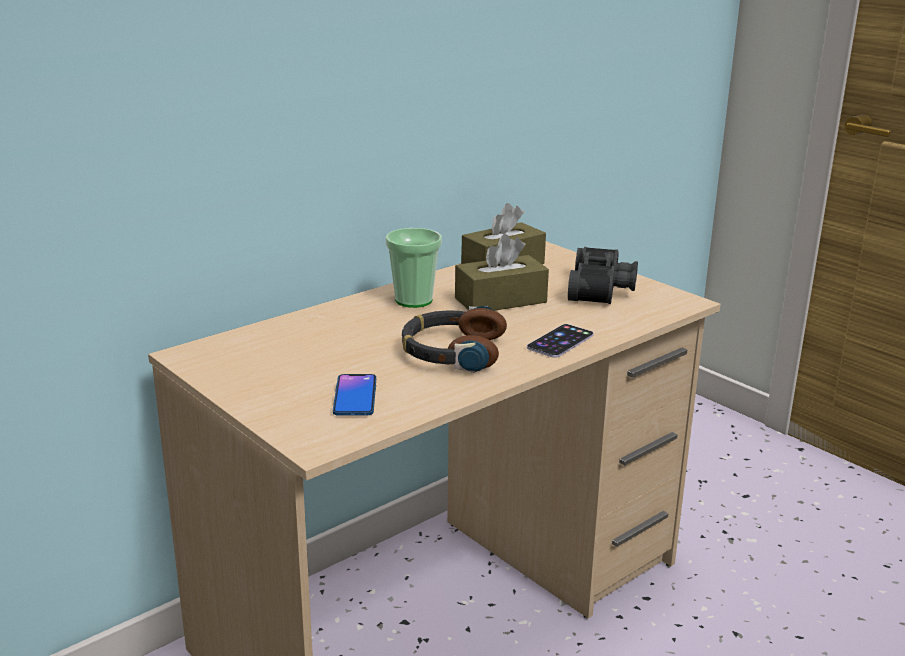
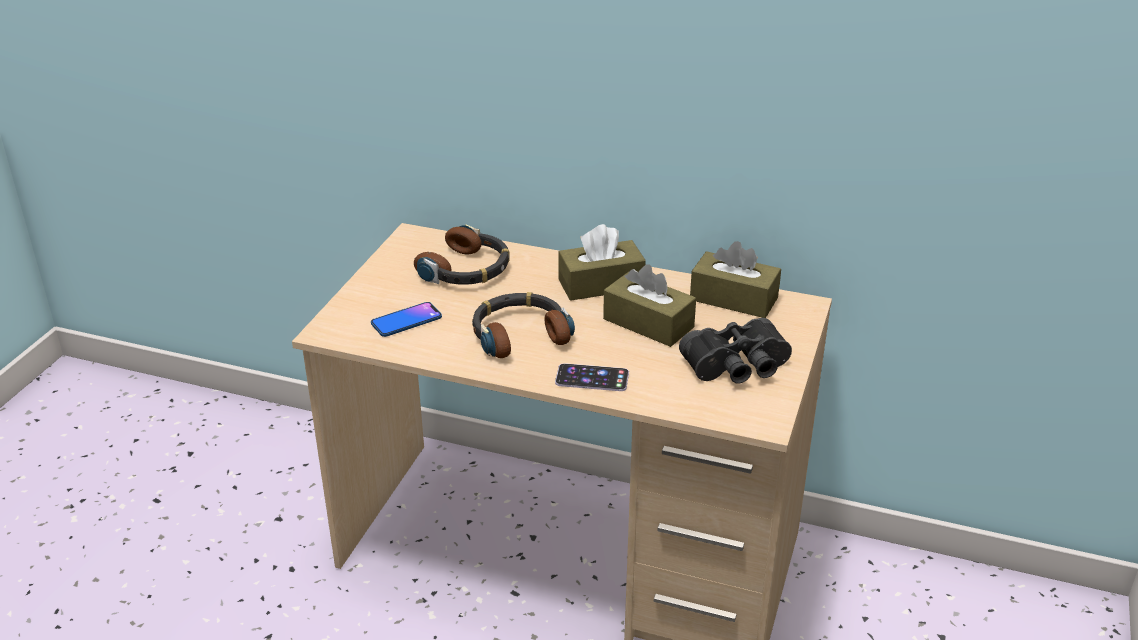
camera: 60 degrees right, 10 degrees up
(300, 345) = (467, 270): none -> headphones
(414, 300) = (601, 284): cup -> brown tissue box

